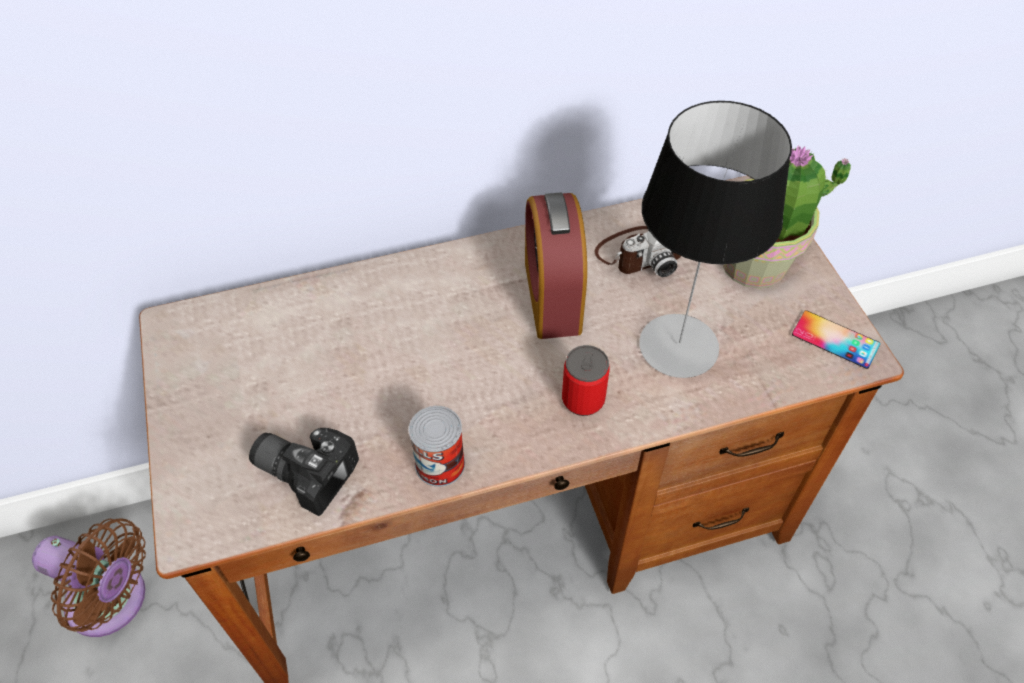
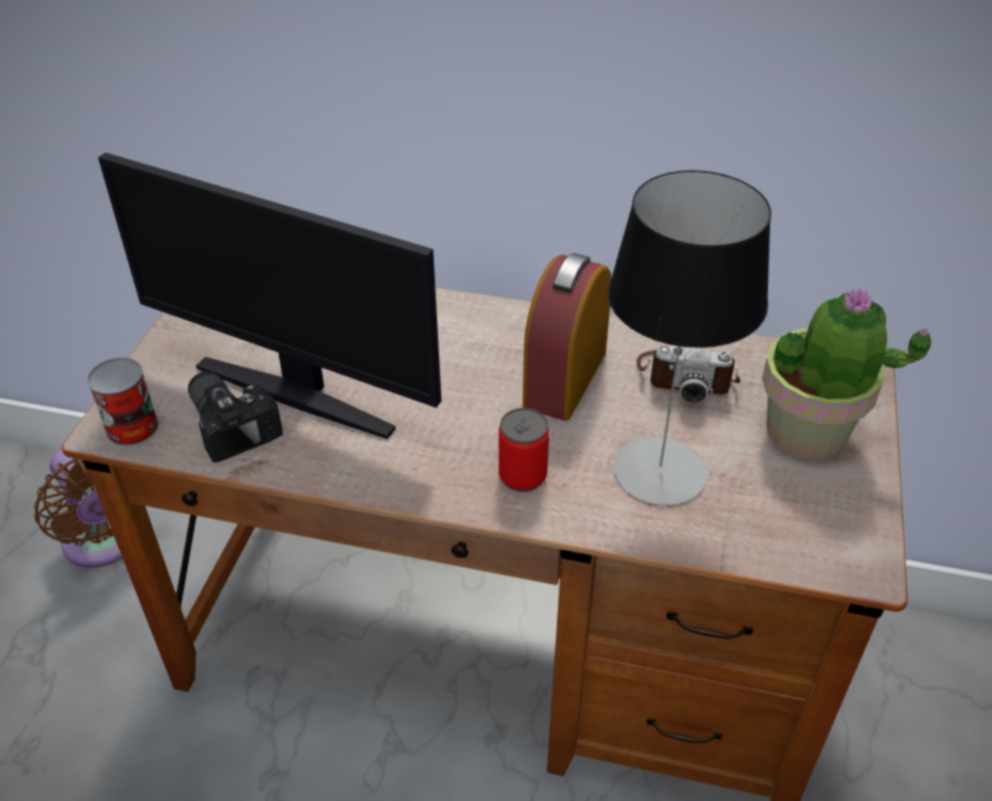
camera: 30 degrees right, 10 degrees down
(341, 413) = (297, 393): none -> monitor
(440, 464) = (346, 469): can -> can (132, 428)
(835, 339) = (844, 538): phone -> none

